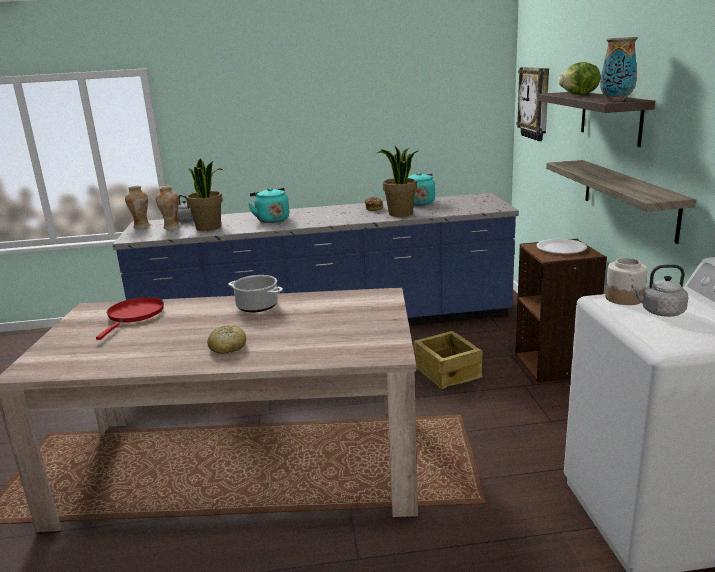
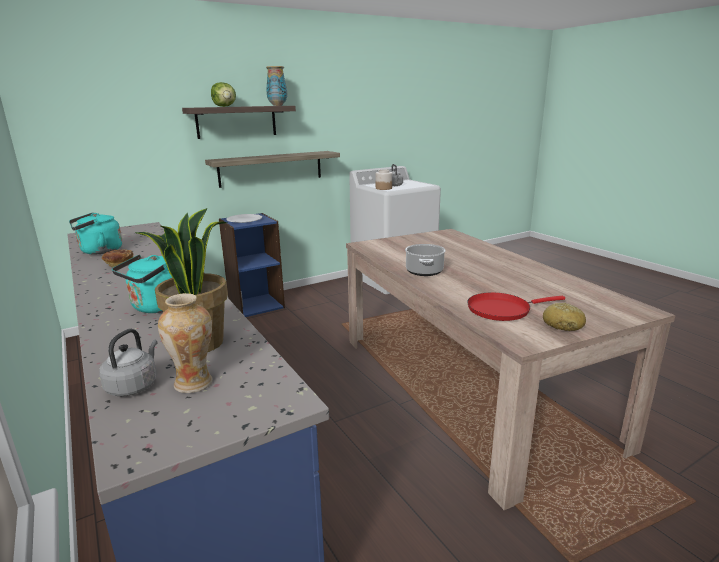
camera: 115 degrees left, 0 degrees up
(141, 226) = (177, 434): vase -> none
(227, 347) = (497, 262): bread -> bread (563, 325)
(400, 214) = (154, 251): potted plant -> none
(447, 372) = (280, 337): crate -> none
(535, 103) = (87, 127): wall clock -> none
(555, 365) = (256, 305): brown bookcase -> blue bookcase

